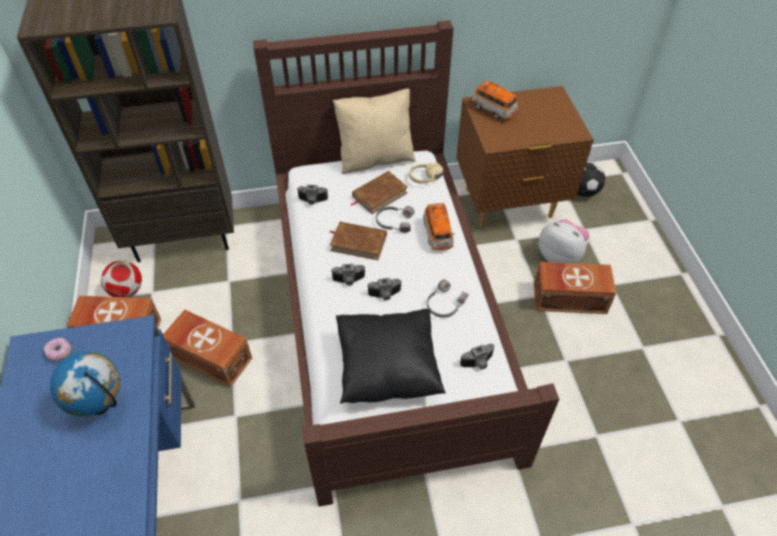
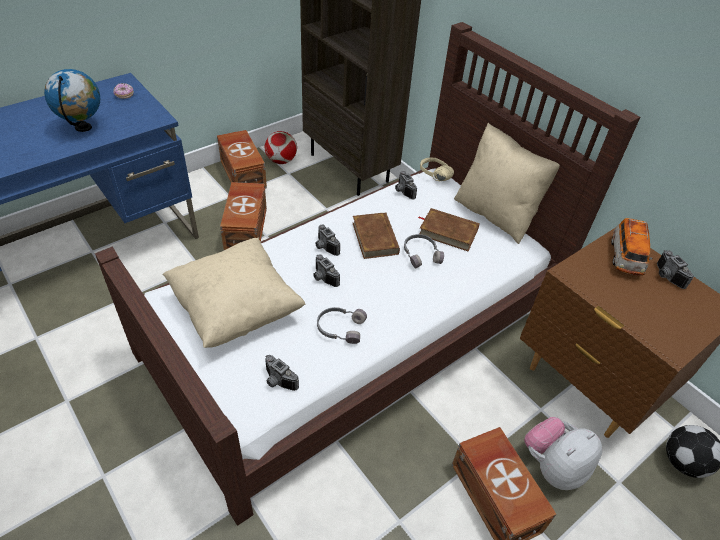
camera: 60 degrees right, 5 degrees down
(387, 368) = (236, 309): black pillow -> beige pillow
(427, 181) = (497, 261): beige headphones -> beige headphones (432, 177)
(437, 234) = (430, 293): toy car -> none
(519, 102) = (666, 277): none -> camera
(560, 256) = (553, 466): plush toy -> plush toy turned 135 degrees counterclockwise

